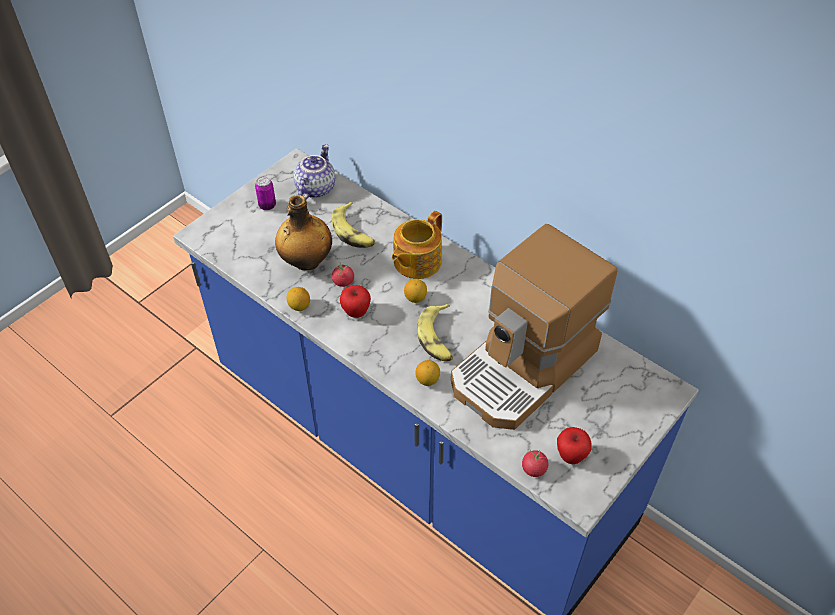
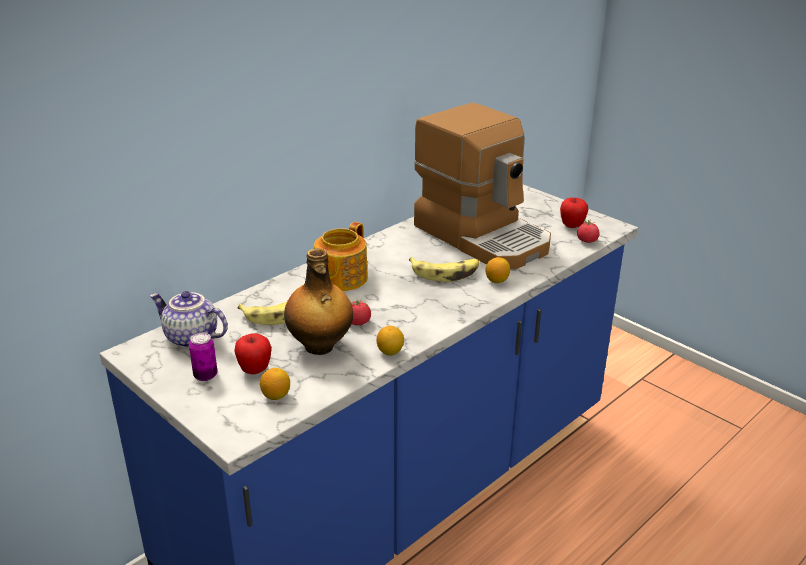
camera: 85 degrees left, 20 degrees down
(356, 312) = (405, 316): apple -> apple (255, 370)
(415, 298) = (391, 281): lemon -> lemon (276, 395)
(416, 262) = (340, 278): teapot -> teapot turned 75 degrees clockwise

